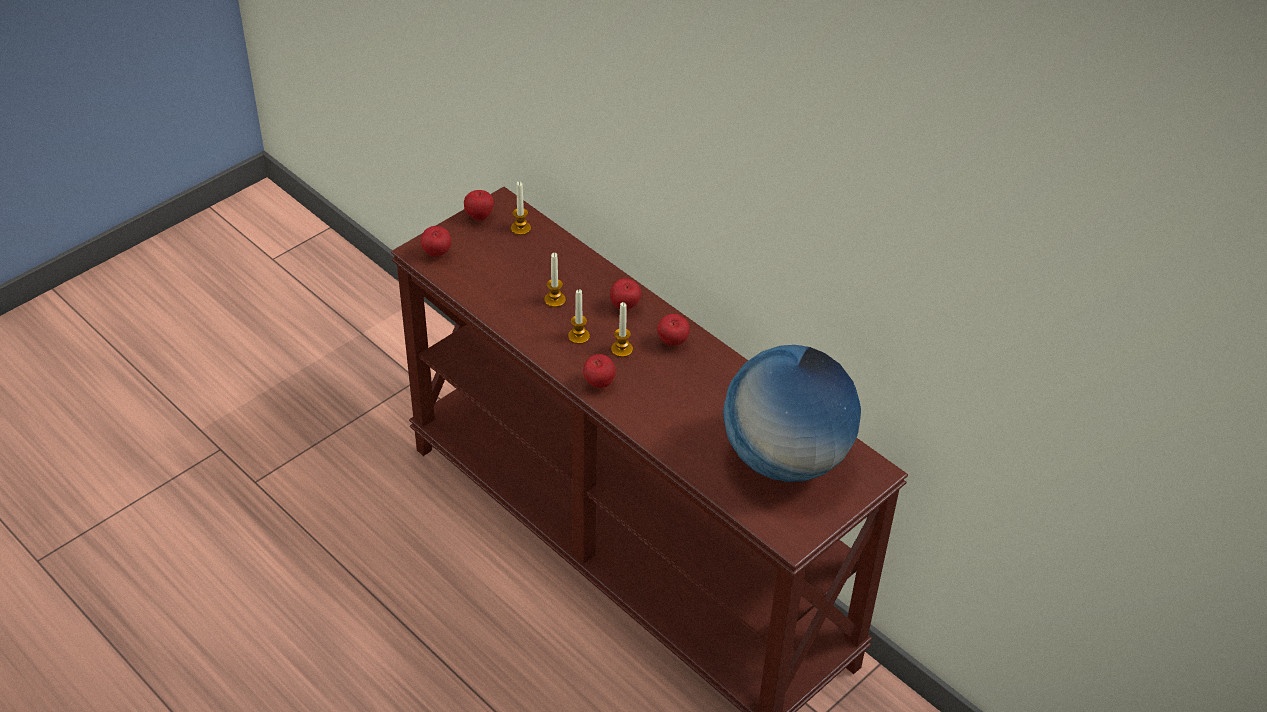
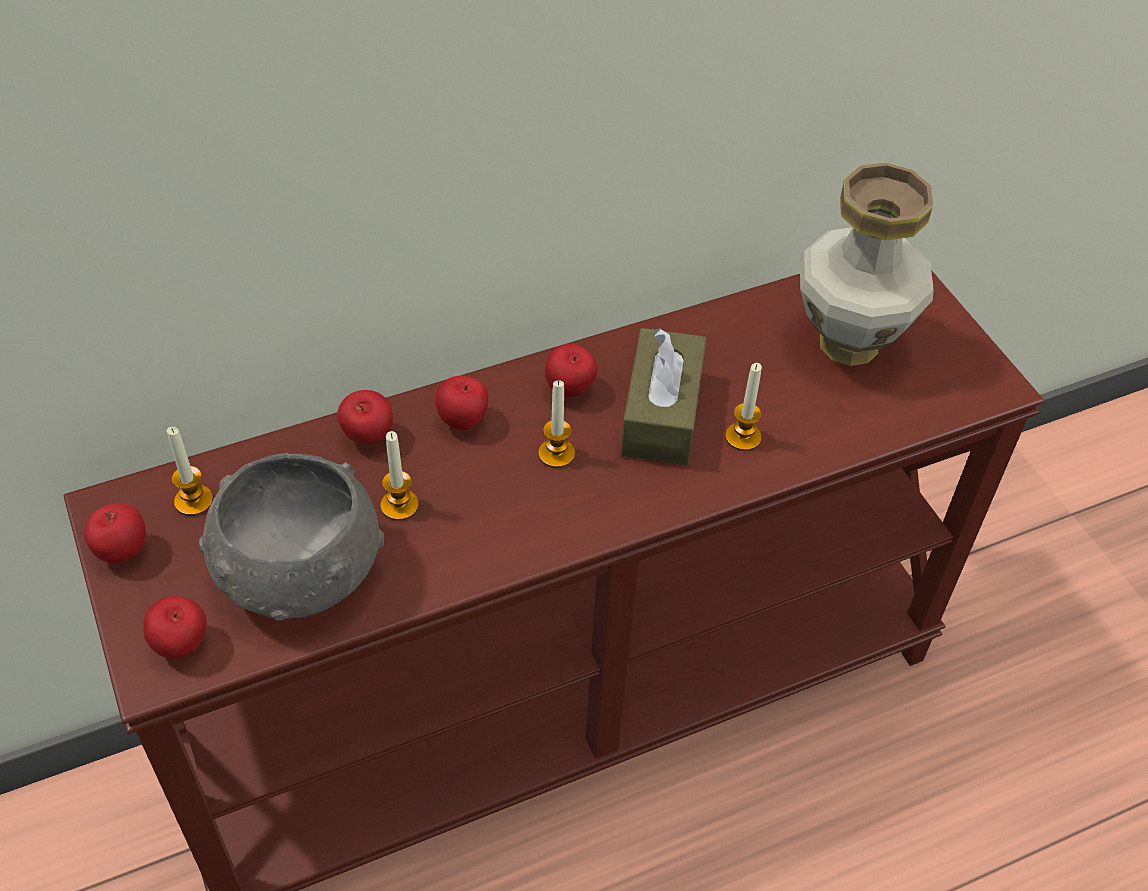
camera: 70 degrees left, 5 degrees up
(496, 277) = (297, 571): none -> grey bowl
(578, 336) = (501, 499): candle -> candle (743, 437)
(598, 384) = (620, 505): apple -> apple (368, 437)
(676, 385) = (661, 413): none -> brown tissue box
(785, 458) = (847, 344): globe -> vase

